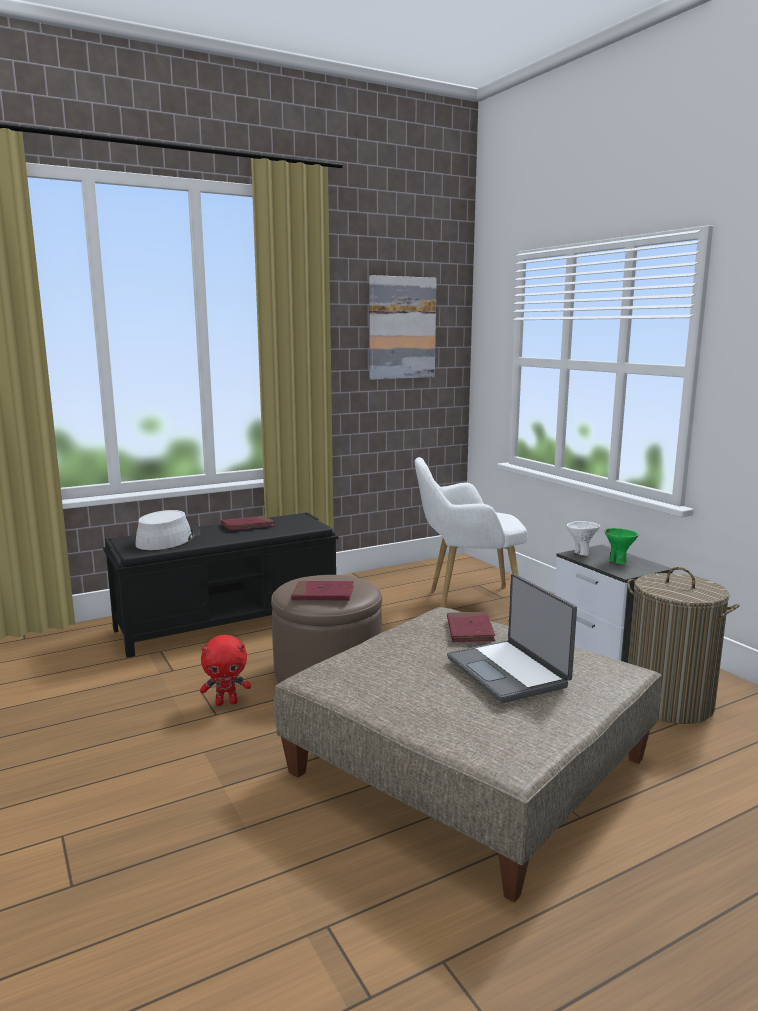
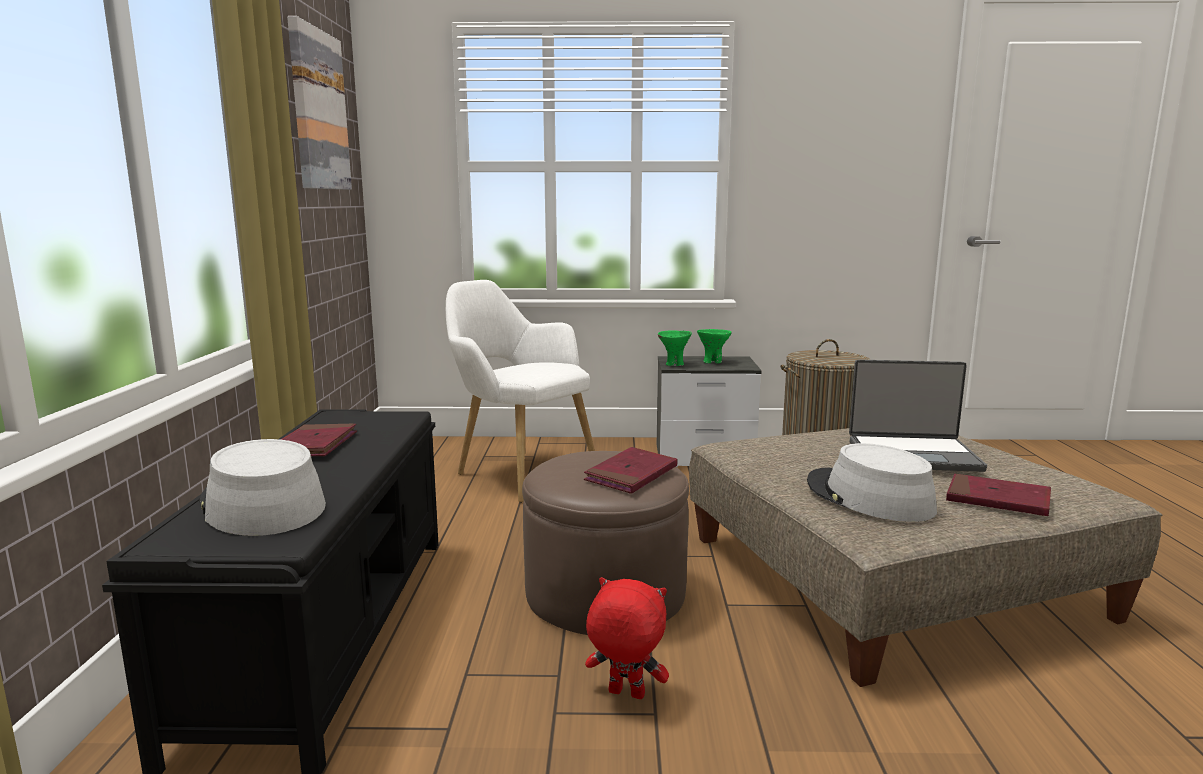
camera: 60 degrees left, 0 degrees up
(227, 702) = (625, 695): red plush toy -> red plush toy turned 90 degrees counterclockwise
(386, 667) = (868, 497): none -> grey hat
(467, 602) = (519, 472): white armchair -> white armchair turned 105 degrees clockwise
(470, 630) = (796, 446): red book -> red book (997, 500)
(581, 553) = (674, 364): white bowl -> green bowl

